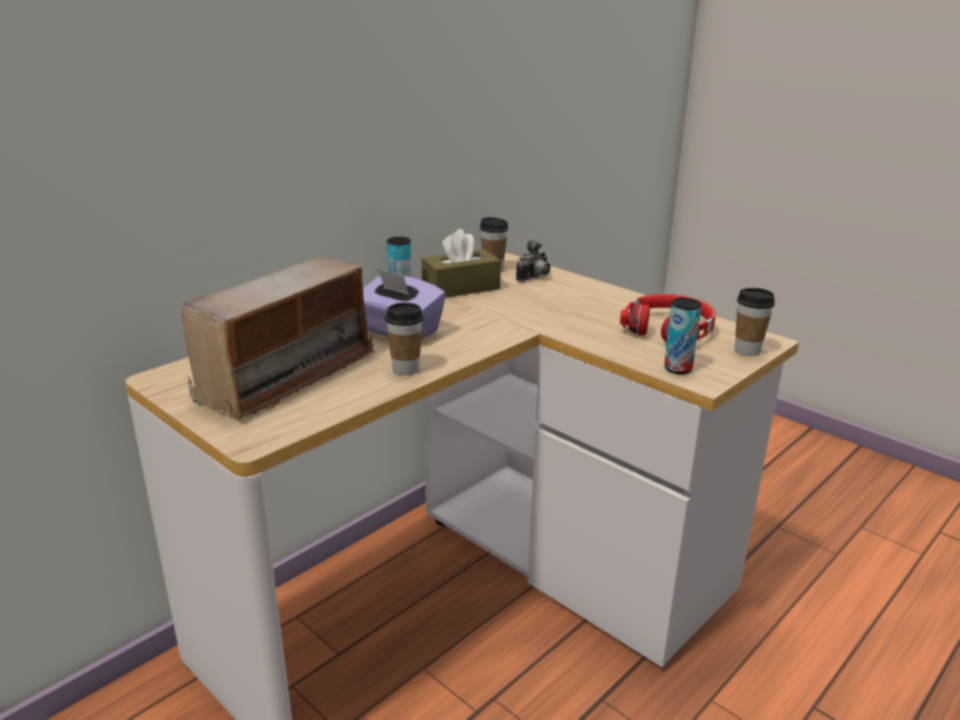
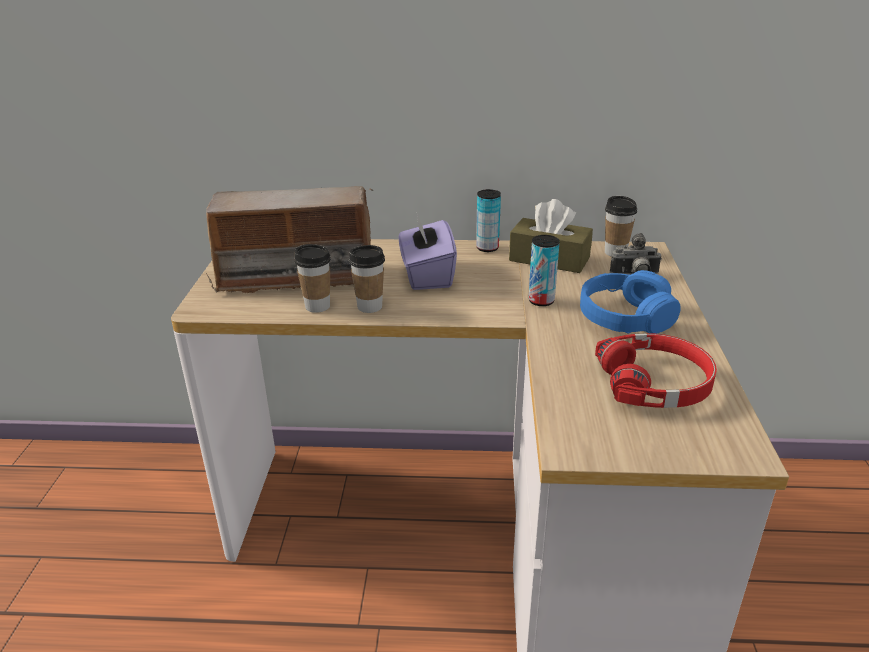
camera: 50 degrees right, 5 degrees up
(581, 303) = (625, 317): none -> blue headphones
(677, 369) = (572, 423): can -> can (541, 301)
(747, 350) = (692, 449): cup -> cup (317, 306)

